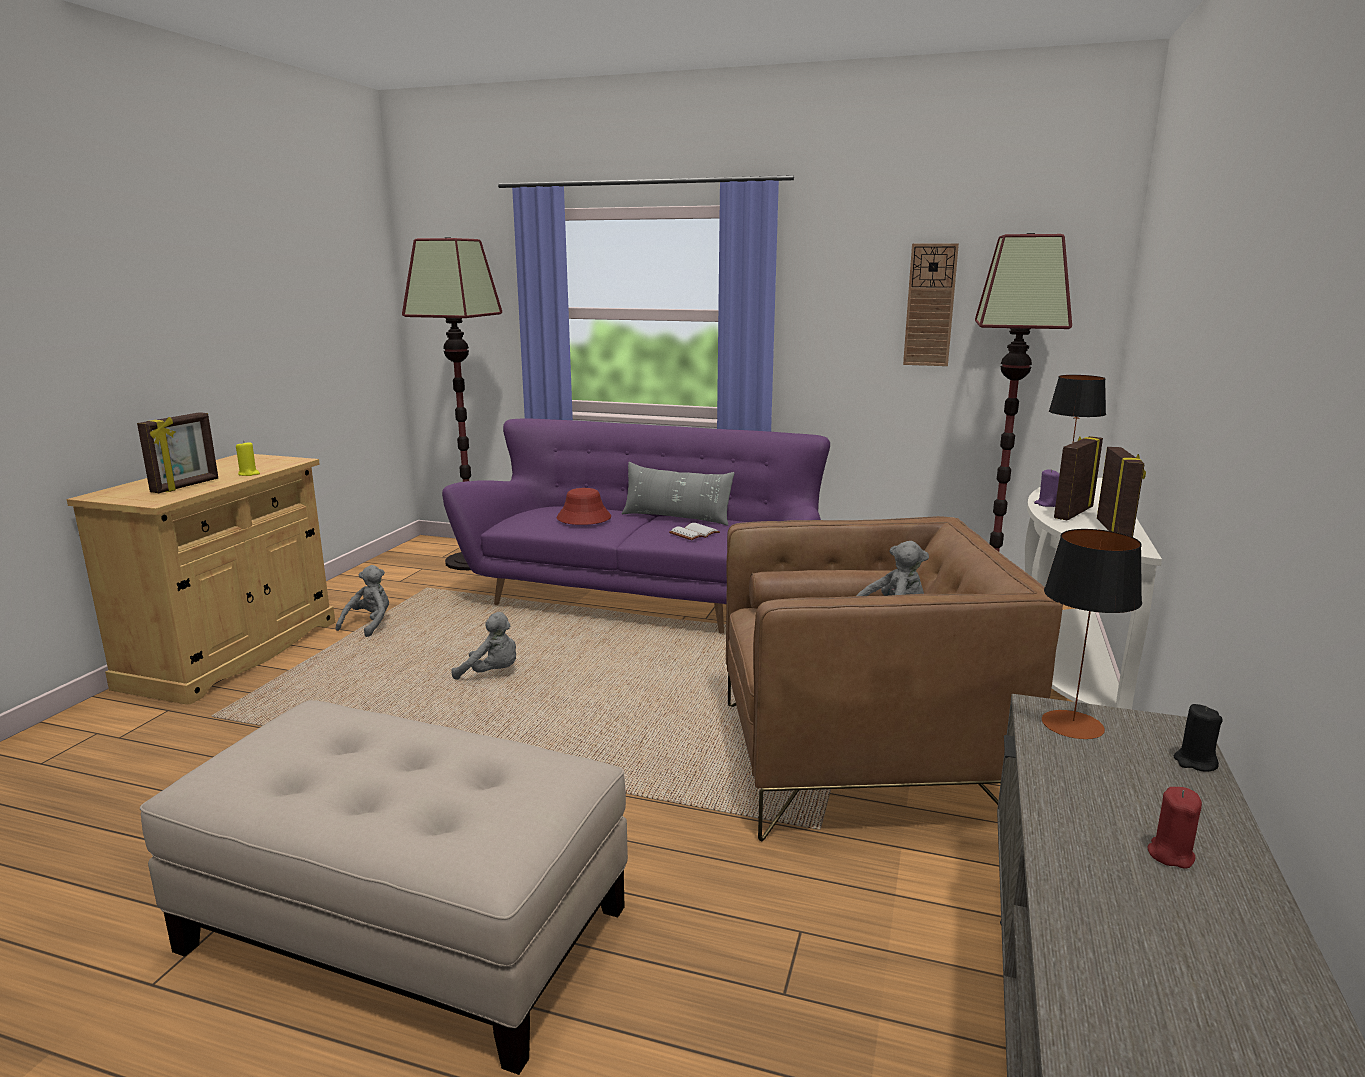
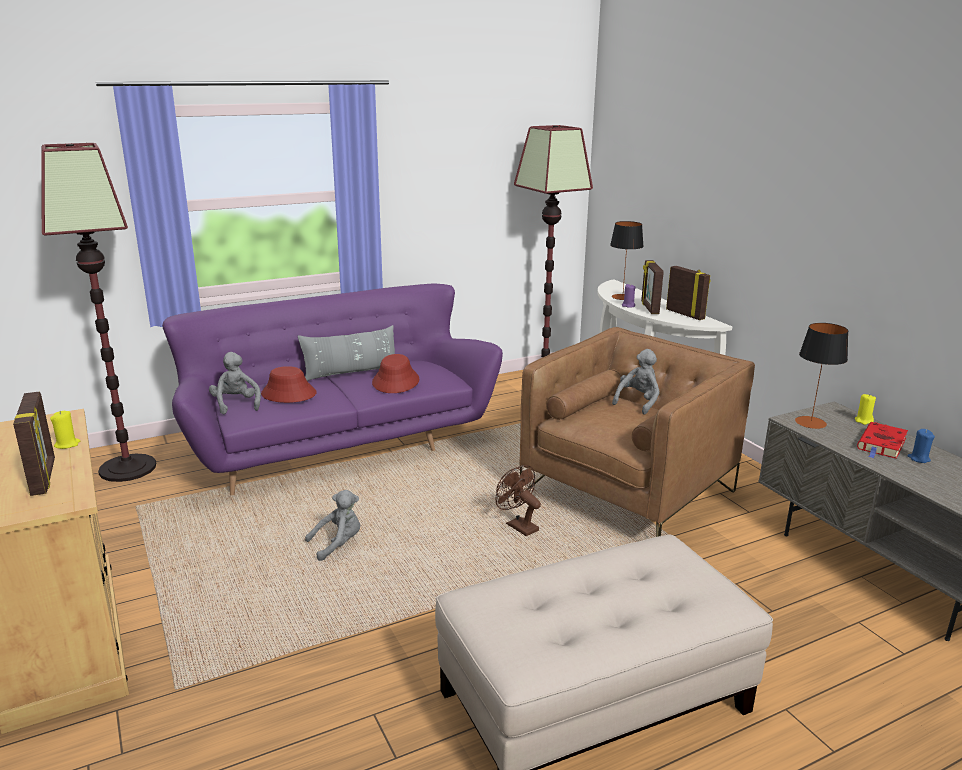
camera: 45 degrees left, 5 degrees up
(369, 625) = (151, 557): grey plush toy -> grey plush toy (236, 404)
(667, 733) = (518, 526): none -> brown fan
(694, 534) = (396, 381): white book -> red hat
(930, 305) = (481, 175): wall clock -> none
(1140, 803) = (881, 444): none -> red book
(1170, 854) = (918, 459): red candle -> blue candle
(1194, 762) = (863, 421): black candle -> yellow candle

